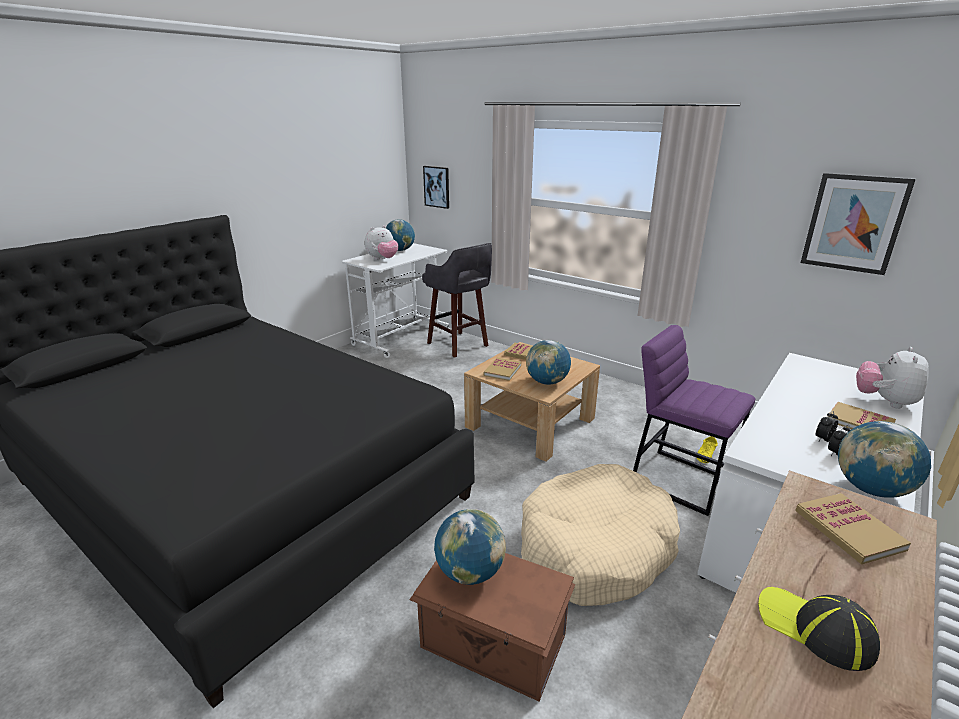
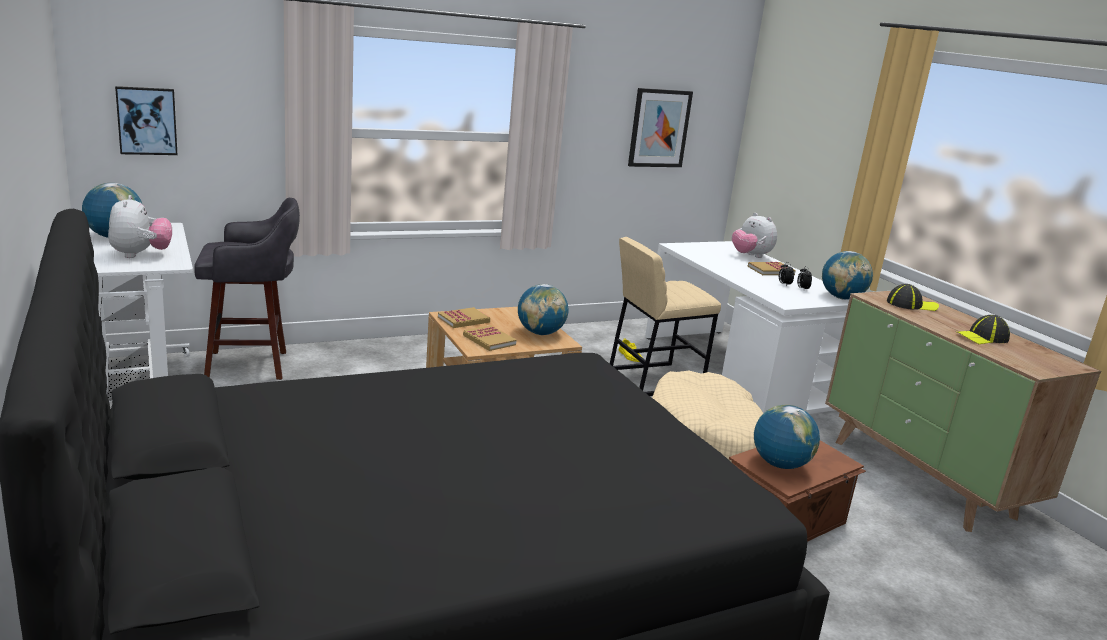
camera: 65 degrees left, 5 degrees down
(678, 480) = (653, 380): purple chair -> beige chair
(848, 530) = (911, 305): book -> cap

